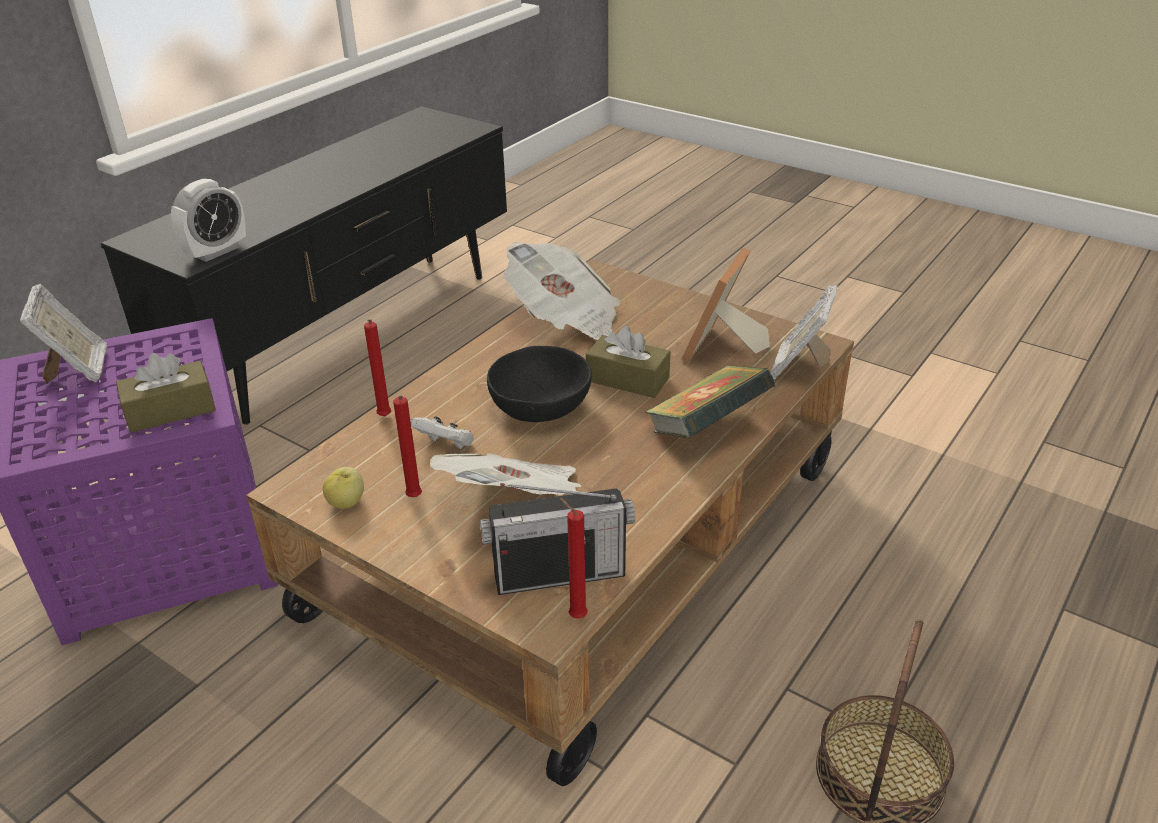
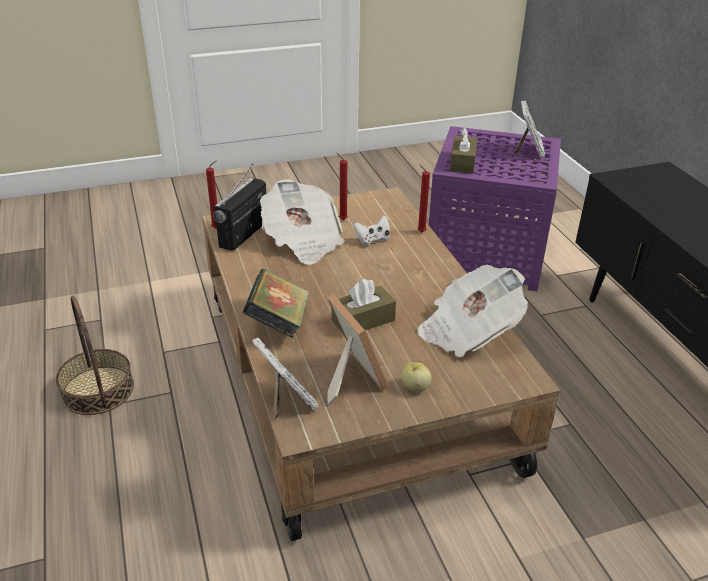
camera: 125 degrees right, 0 degrees up
(78, 370) = (528, 151): picture frame -> picture frame turned 105 degrees counterclockwise
(216, 252) = (622, 187): alarm clock -> none
(347, 503) = (360, 204): apple -> apple (415, 387)
(541, 407) = (371, 279): black bowl -> none

